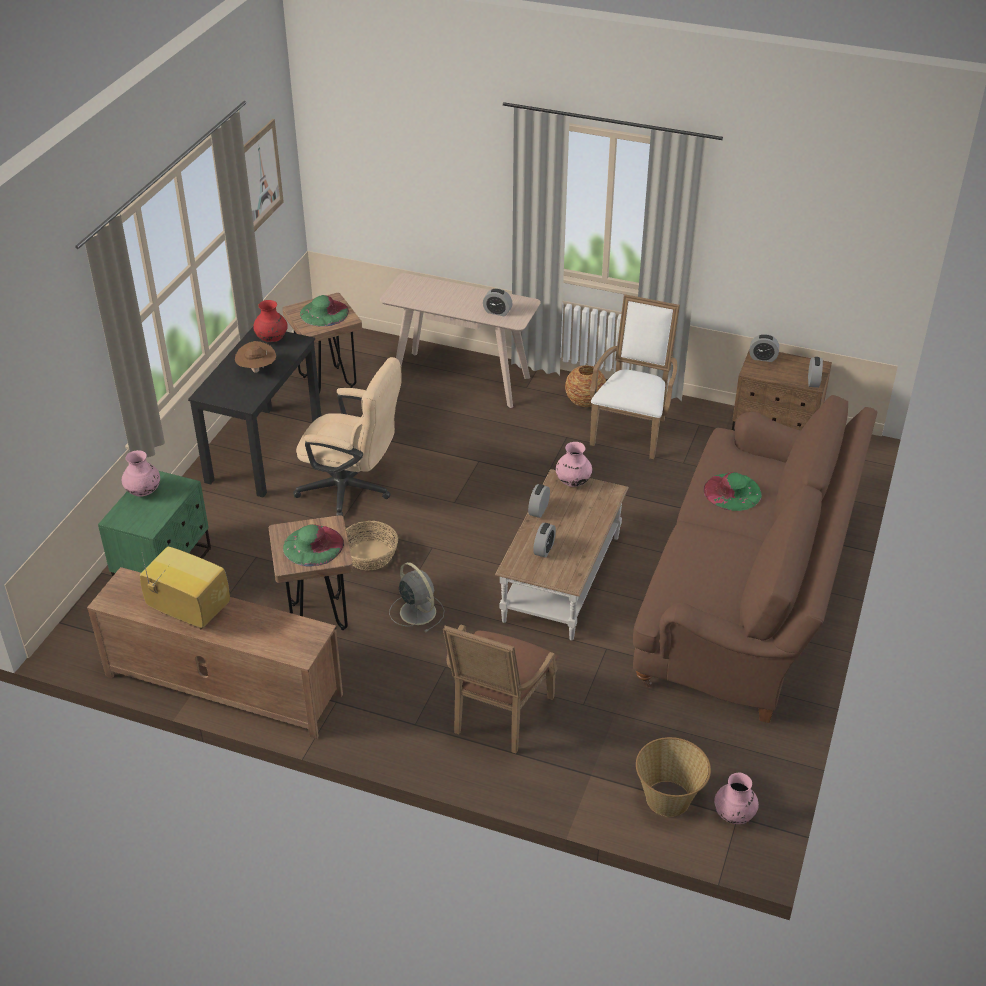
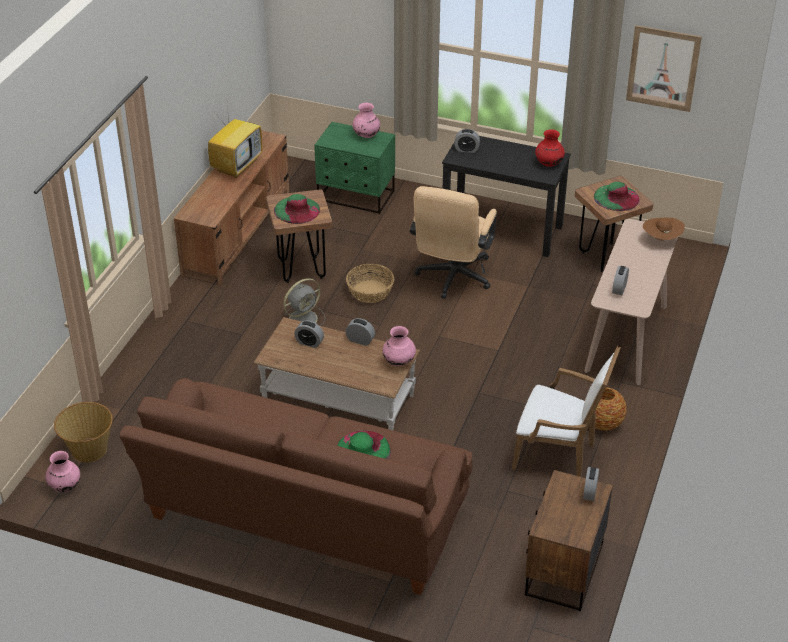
camera: 90 degrees right, 0 degrees up
(257, 370) = (501, 159): brown hat -> brown hat (661, 240)
(498, 718) = (185, 362): brown armchair -> none
(813, 382) = (548, 529): alarm clock -> alarm clock (466, 149)

